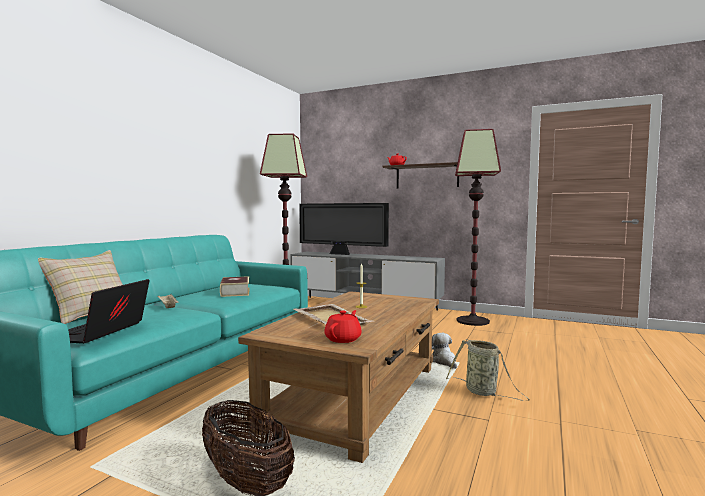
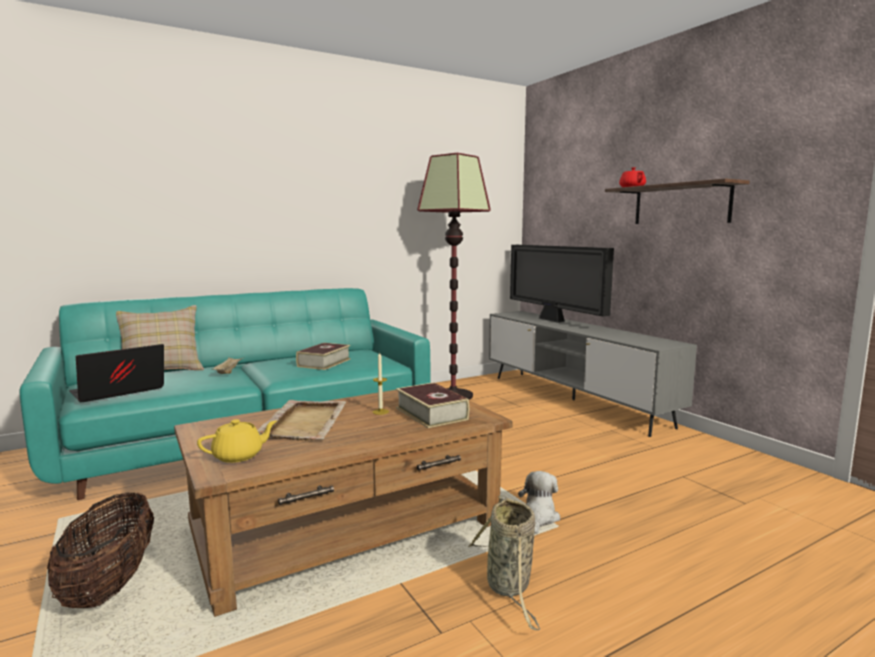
camera: 35 degrees right, 5 degrees up
(343, 339) = (239, 456): red teapot -> yellow teapot
(391, 303) = (431, 413): none -> book
(472, 321) = (706, 462): floor lamp -> none

